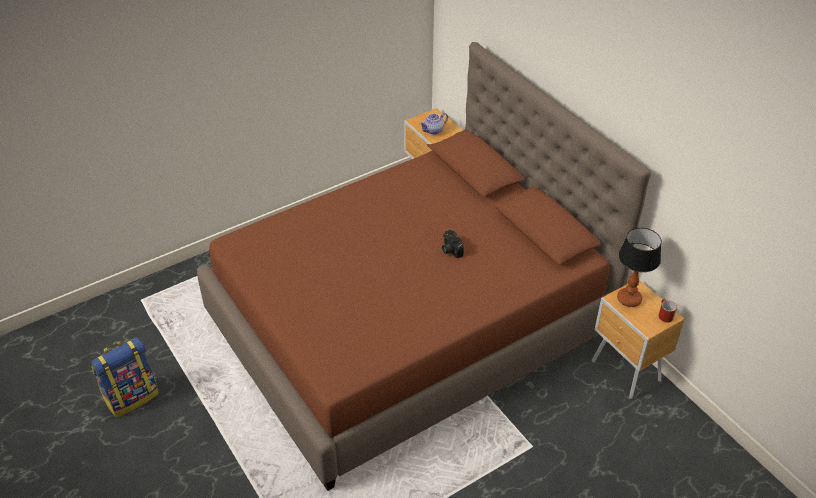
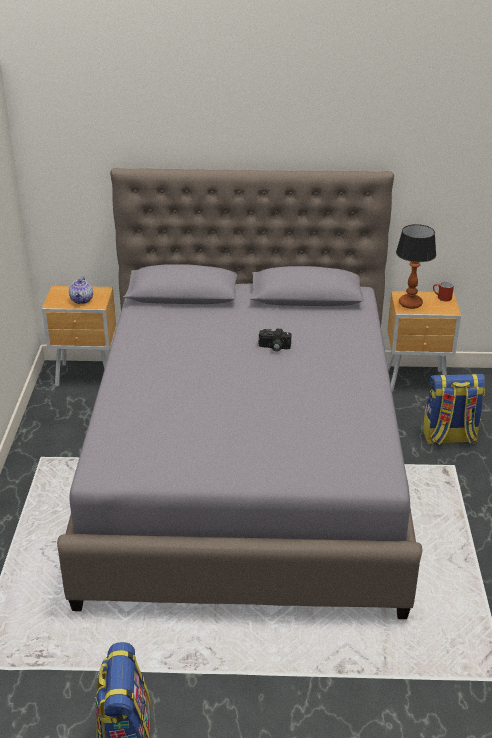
camera: 55 degrees left, 10 degrees down
(409, 325) = (246, 471): brown bed -> grey bed
(568, 427) = (449, 437): none -> backpack

